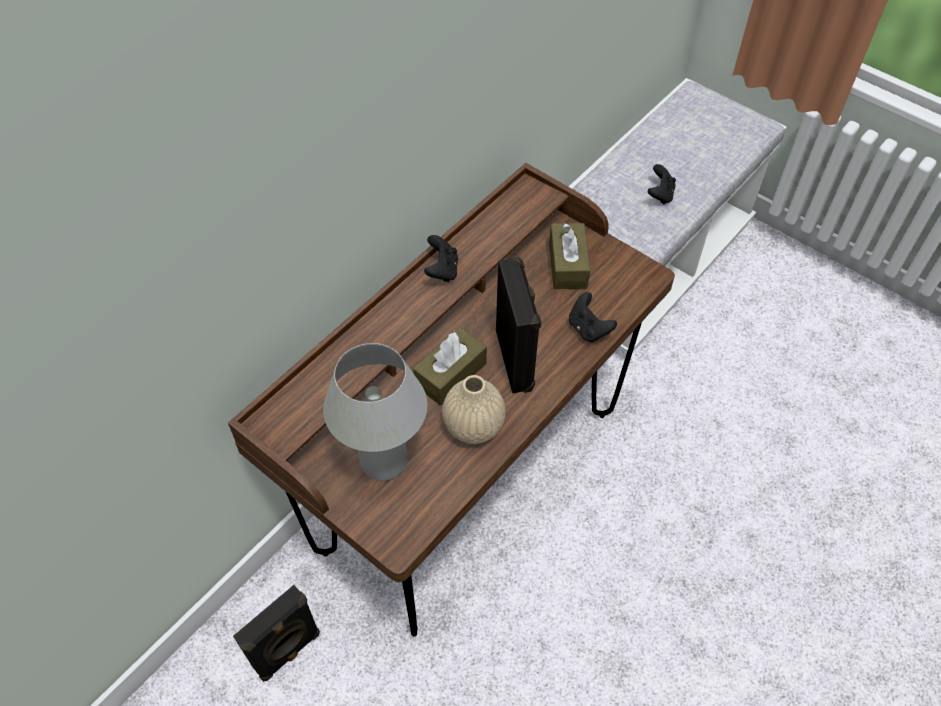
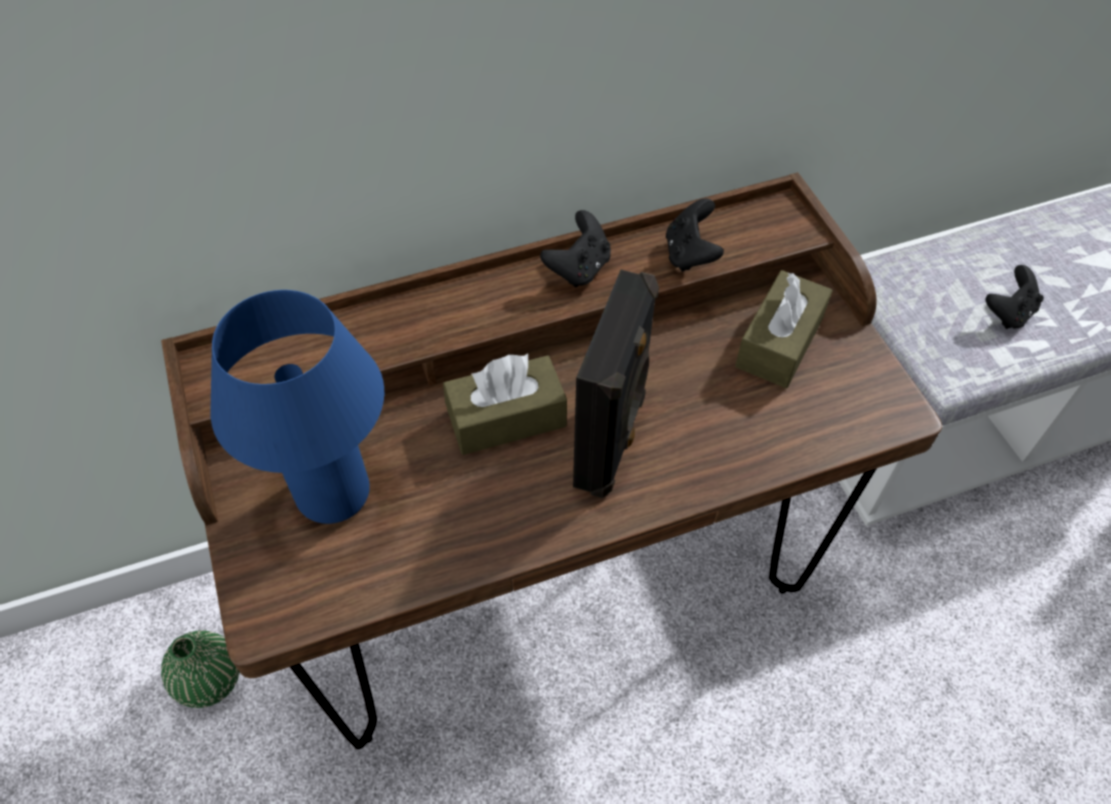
camera: 30 degrees right, 0 degrees up
(288, 652) = (211, 680): black speaker -> green vase
(384, 461) = (333, 493): white table lamp -> blue table lamp
(473, 426) = (486, 507): beige vase -> none
(588, 329) = (749, 447): black game controller -> black game controller (690, 254)

